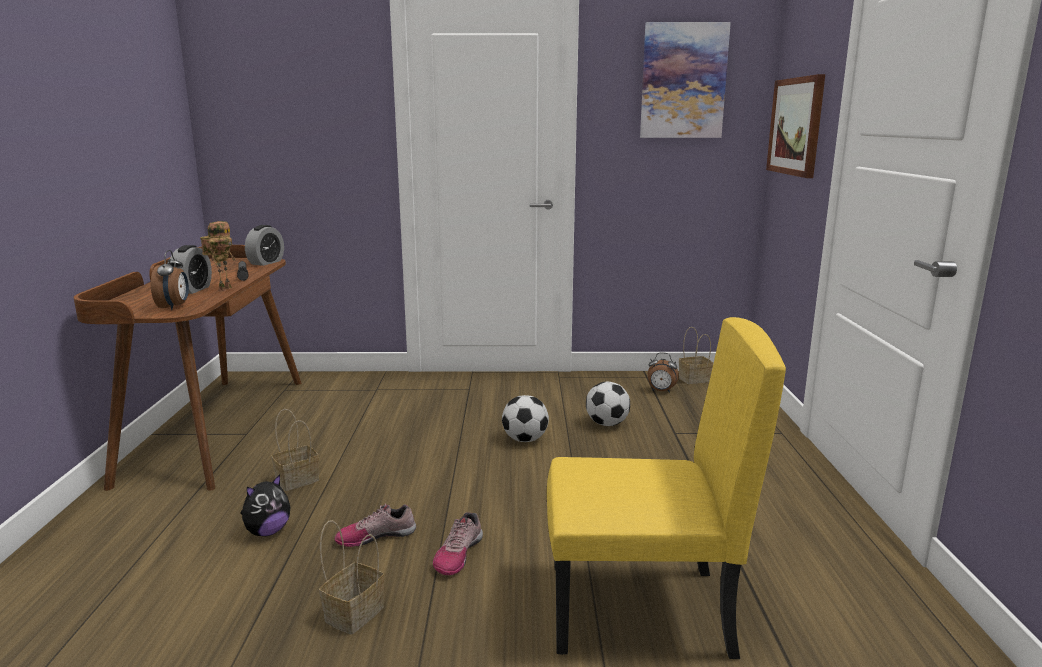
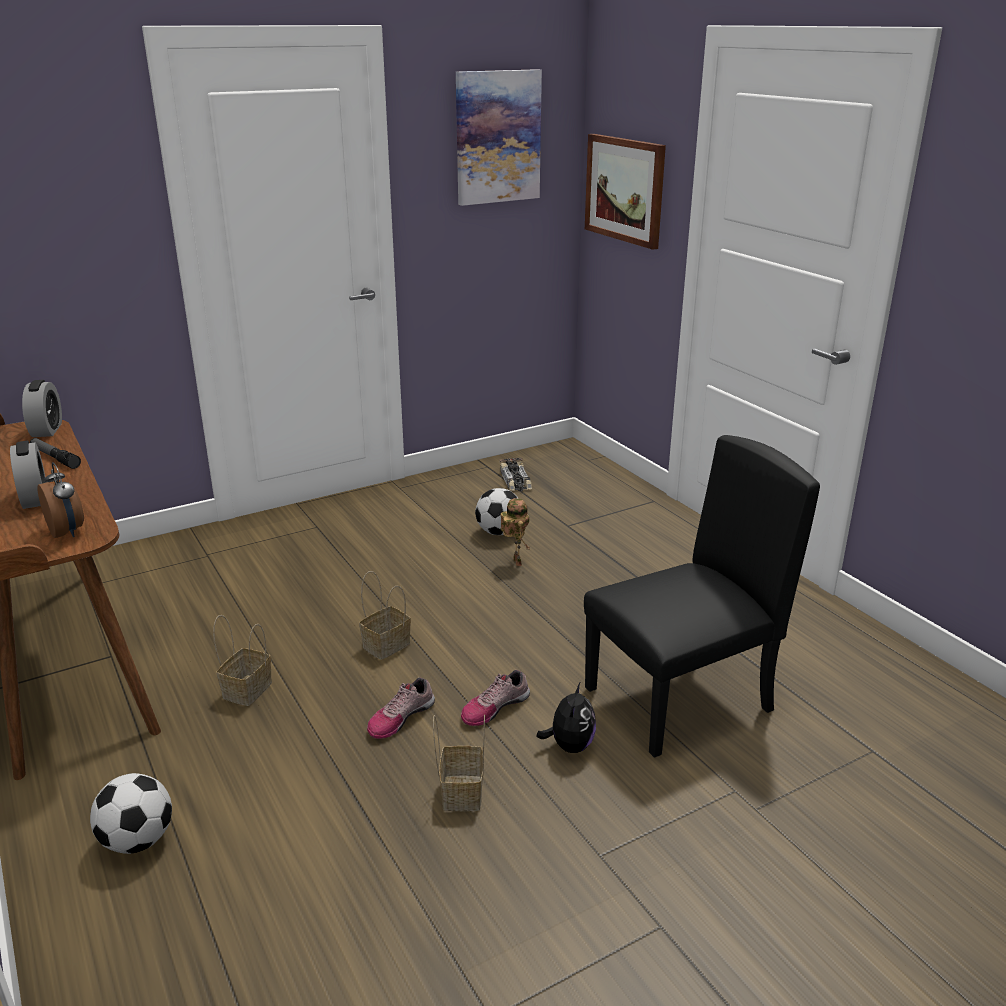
camera: 30 degrees left, 10 degrees up
(224, 289) = (77, 488): toy robot -> toy robot (515, 562)
(267, 531) = (284, 753): plush toy -> plush toy (569, 745)
(458, 554) = (494, 707): shoe -> shoe turned 60 degrees clockwise
(525, 440) = (438, 572): football -> football (138, 840)
(639, 610) = (679, 700): yellow chair -> black chair
(661, 391) = (515, 480): alarm clock -> toy car
(695, 379) = (534, 458): basket -> basket (387, 644)

